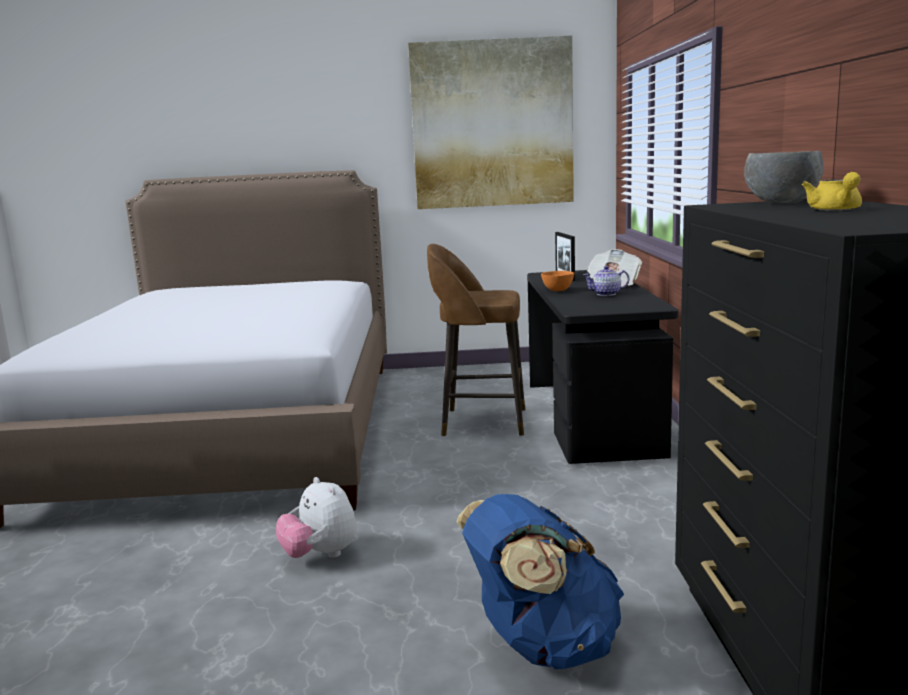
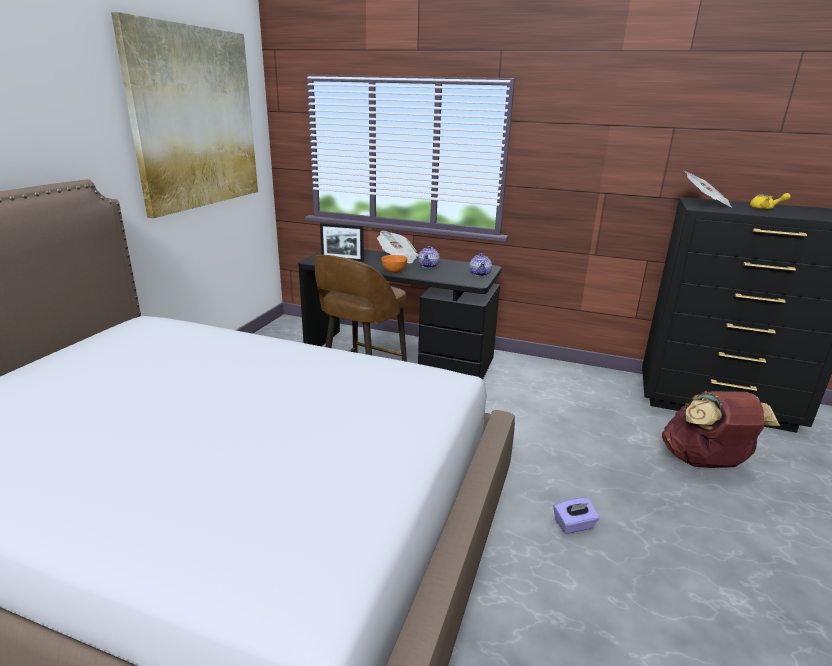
camera: 70 degrees left, 10 degrees up
(320, 555) = (574, 525): plush toy -> purple tissue box
(542, 647) = (704, 462): blue backpack -> brown backpack
(618, 308) = (480, 274): none -> teapot
(781, 203) = (705, 204): grey bowl -> newspaper

